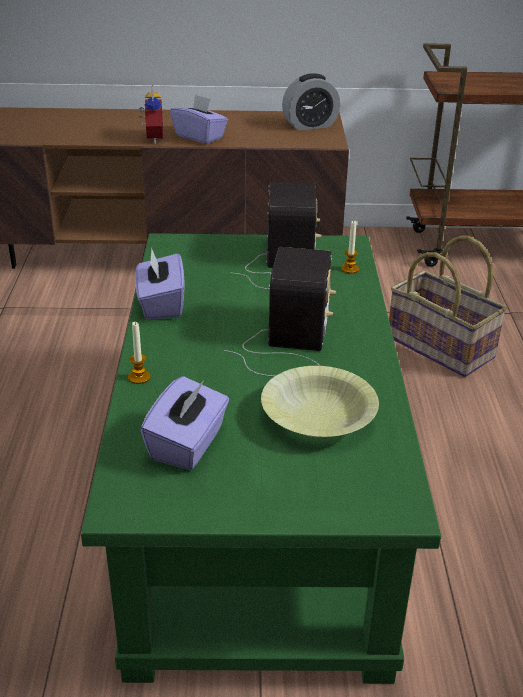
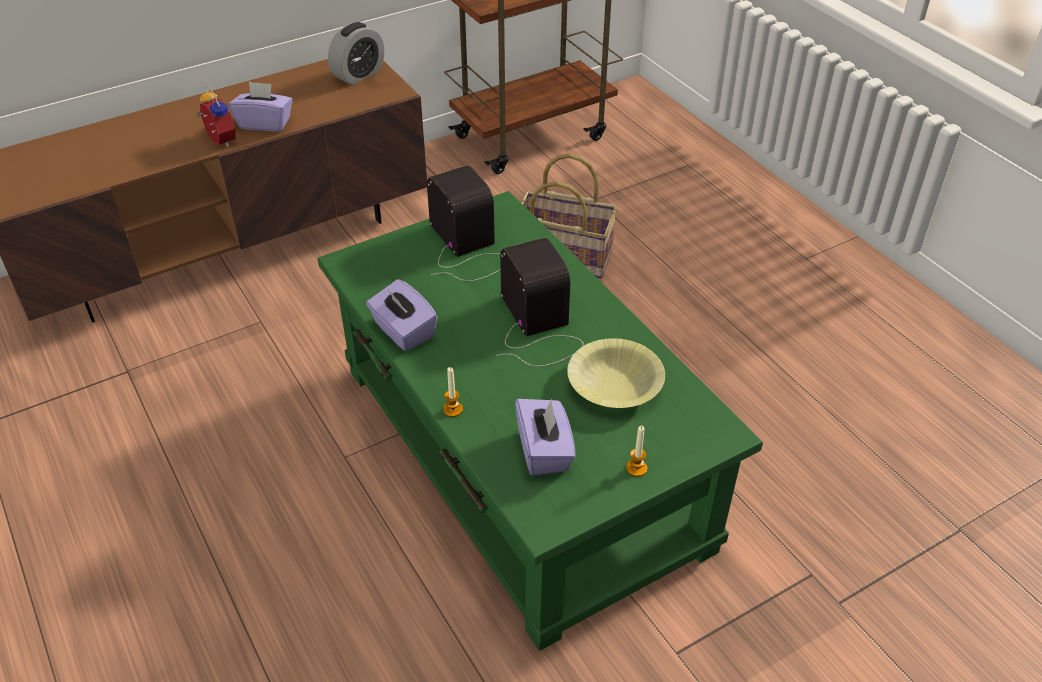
camera: 30 degrees left, 10 degrees up
(350, 269) = (524, 233): candle -> candle (636, 468)

